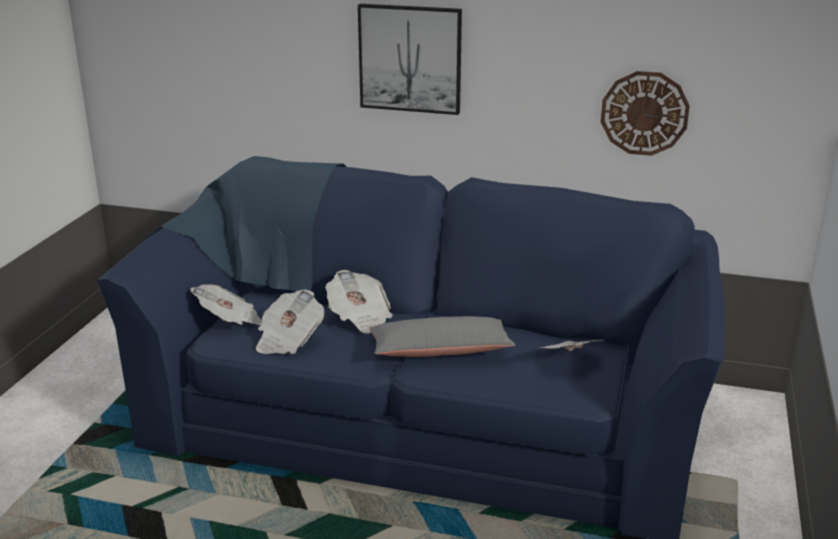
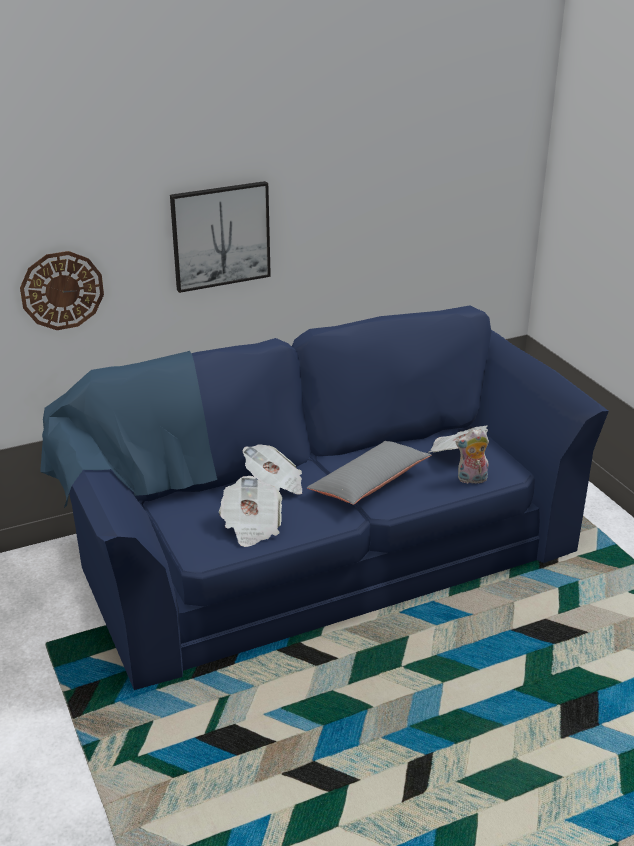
camera: 40 degrees left, 5 degrees up
(230, 321) = (180, 533): newspaper -> none
(542, 389) = (471, 480): none -> plush toy
(644, 113) = (414, 237): wall clock -> wall clock (62, 290)

